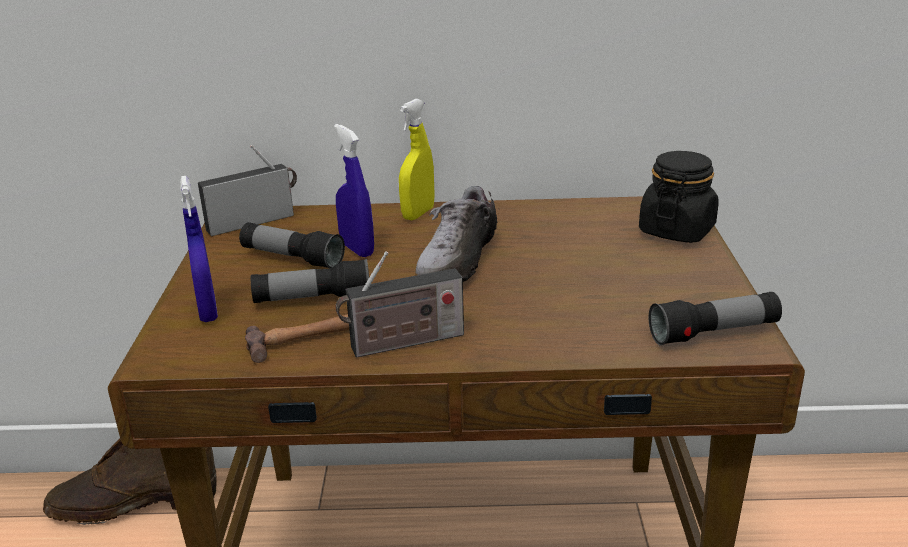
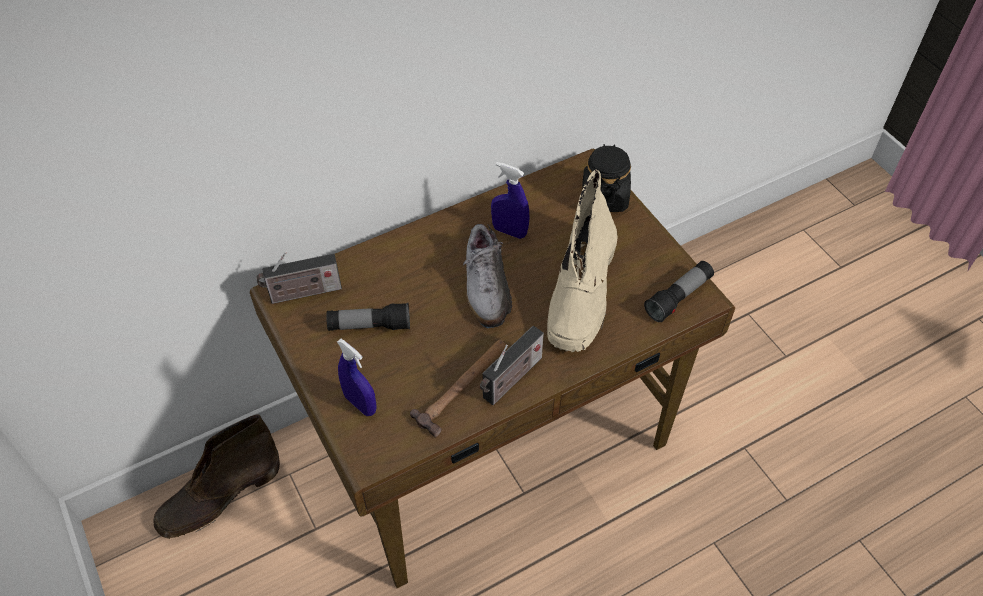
camera: 30 degrees left, 25 degrees up
(254, 221) = (302, 293): radio -> radio turned 135 degrees counterclockwise
(313, 299) = (421, 363): flashlight -> none
(357, 249) = (407, 297): blue spray bottle -> blue spray bottle (509, 231)
(418, 214) = (419, 239): yellow spray bottle -> none
(572, 296) = (581, 294): none -> beige boot

